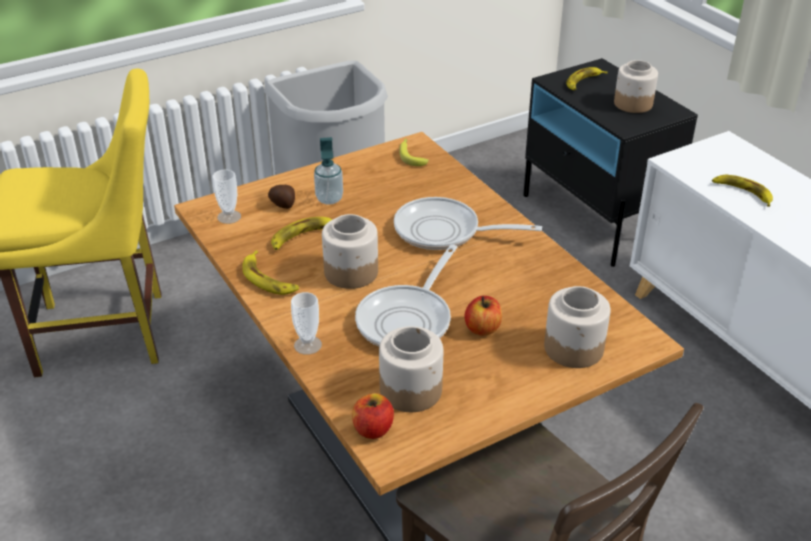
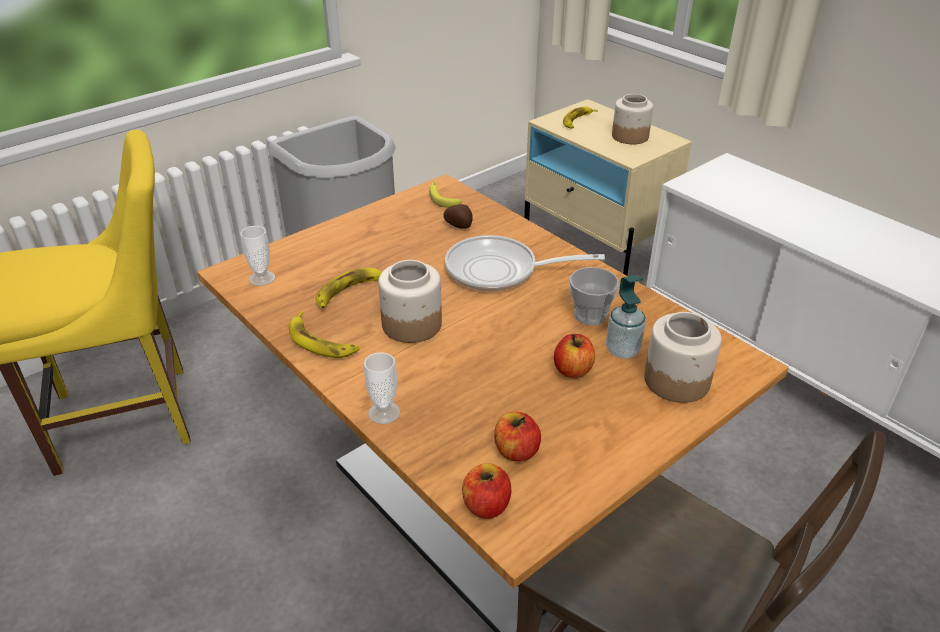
camera: 10 degrees left, 0 degrees up
(283, 205) = (319, 260): potato -> potato (459, 225)
(329, 199) = (368, 249): soap dispenser -> soap dispenser (622, 350)
(408, 319) = (489, 369): frying pan -> none
(411, 390) = (516, 451): jar -> apple
(515, 282) = (590, 315): none -> cup
(595, 219) = (594, 251): black nightstand -> beige nightstand
(742, 193) = (761, 207): banana -> none

